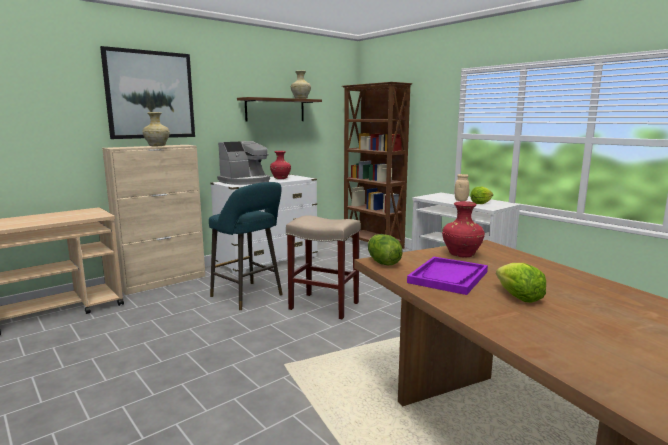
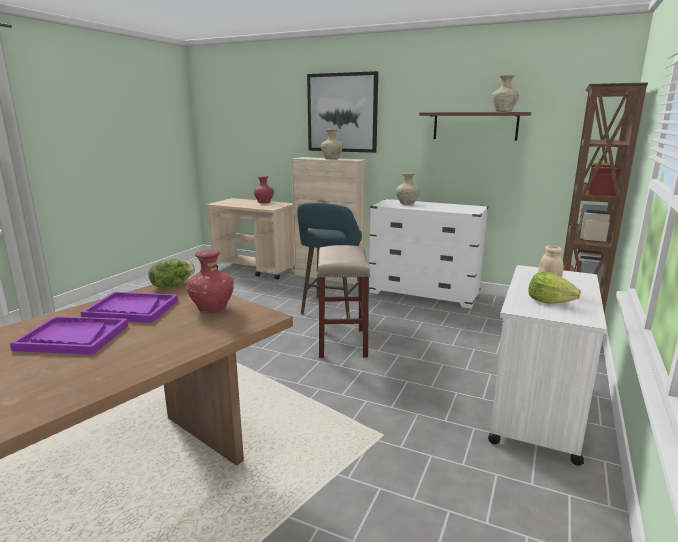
camera: 65 degrees right, 5 degrees up
(245, 181) = (407, 203): coffee machine -> beige vase
(281, 178) = (449, 207): red vase -> red vase (264, 202)
(518, 297) = (72, 337): lettuce -> purple tray

